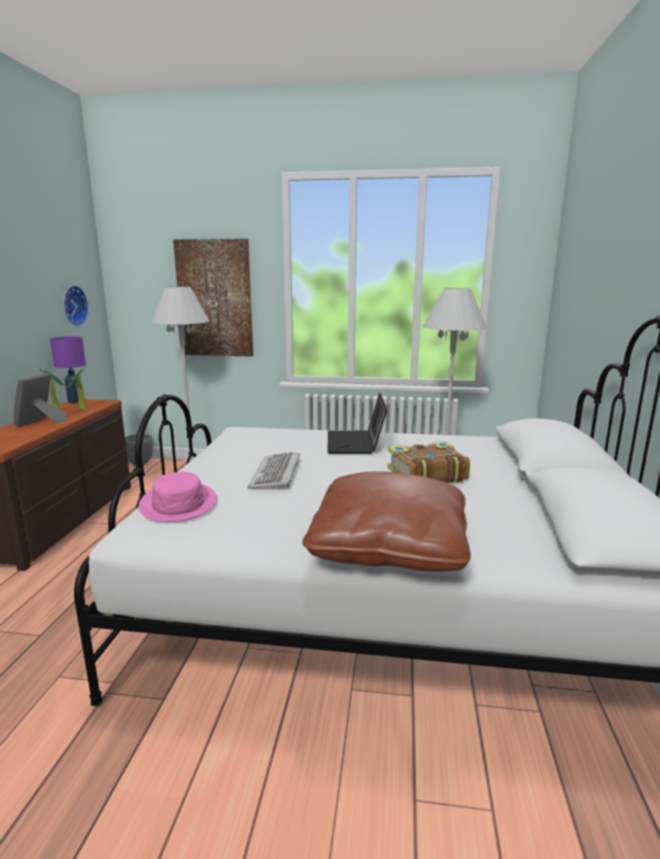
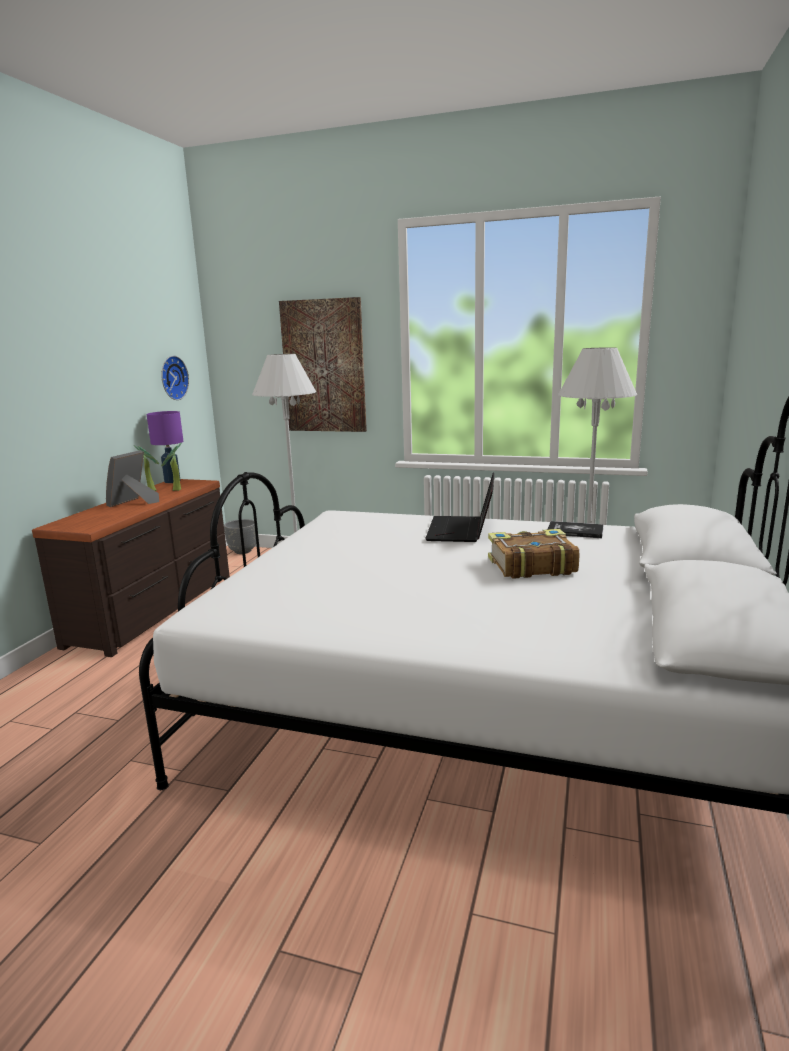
camera: 10 degrees right, 0 degrees up
(179, 503) = (251, 587): pink hat -> none
(276, 474) = (362, 560): keyboard -> none
(389, 546) = (458, 638): brown pillow -> none
(450, 442) = (575, 531): none -> book

